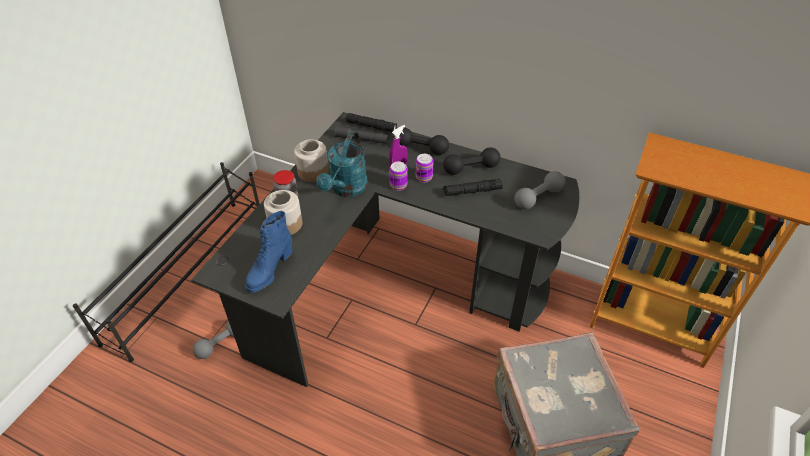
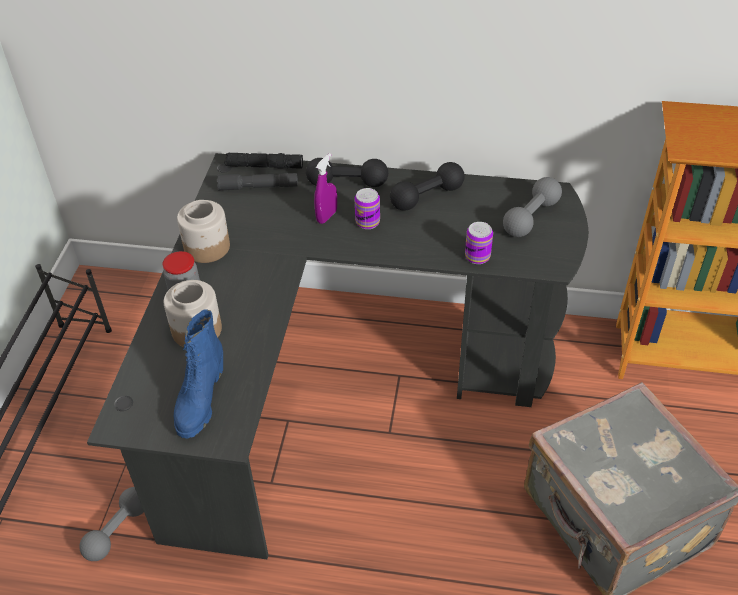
camera: 15 degrees left, 0 degrees up
(346, 189) = (265, 261): turquoise watering can -> none
(398, 185) = (336, 240): can -> can (477, 256)
(472, 191) = (441, 227): black flashlight -> none

